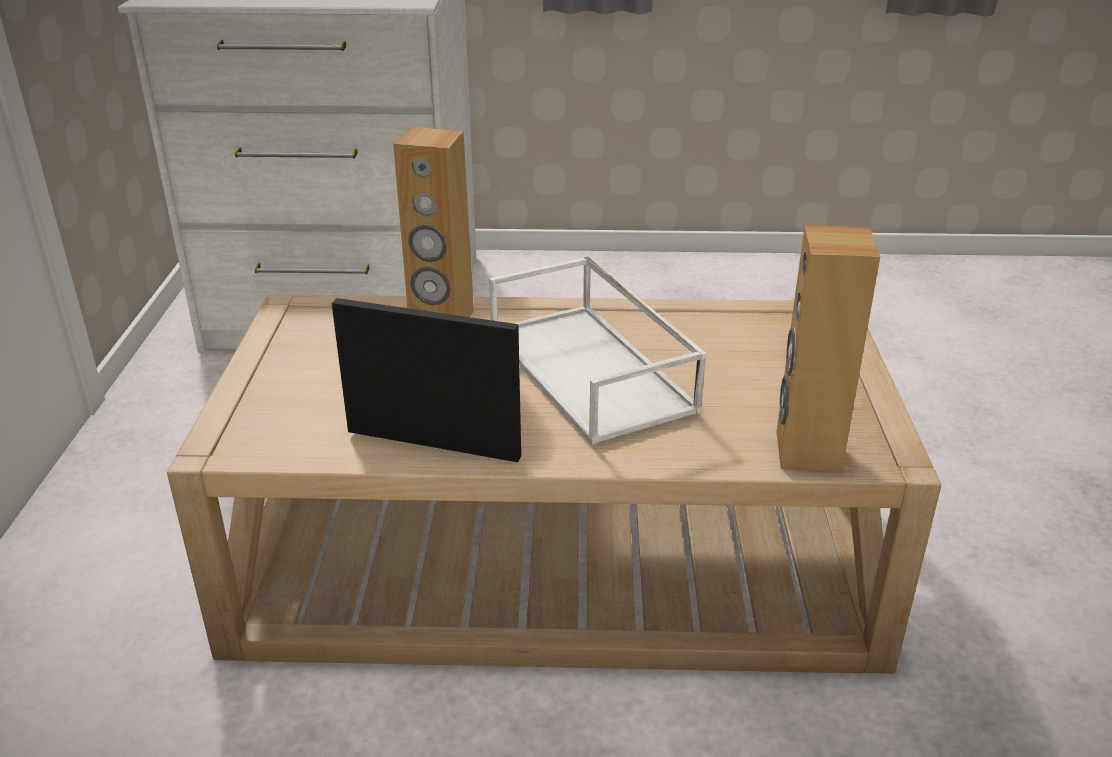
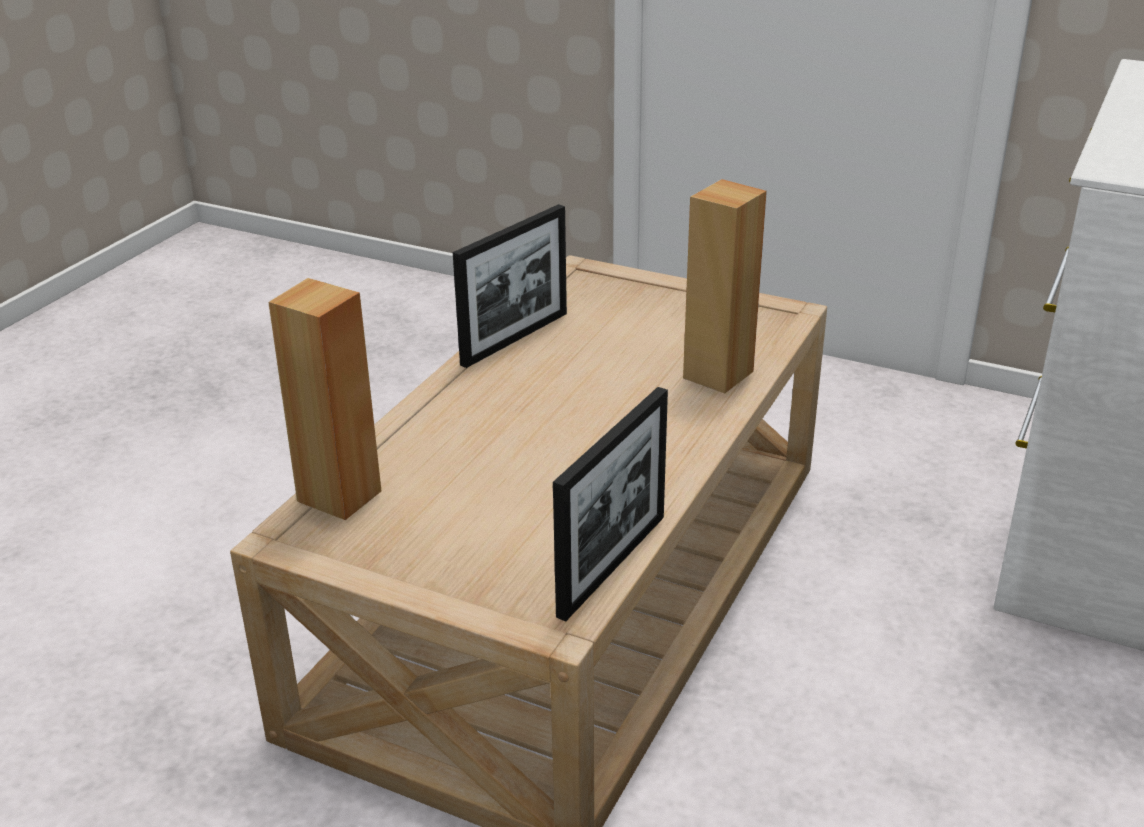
camera: 115 degrees right, 0 degrees up
(593, 370) = (561, 428): white tray -> none
(750, 309) = (612, 565): none -> picture frame

